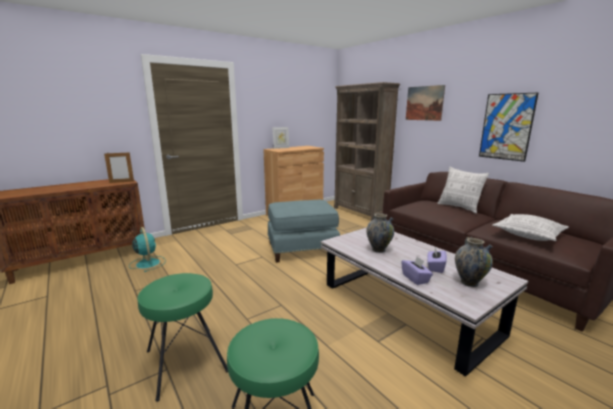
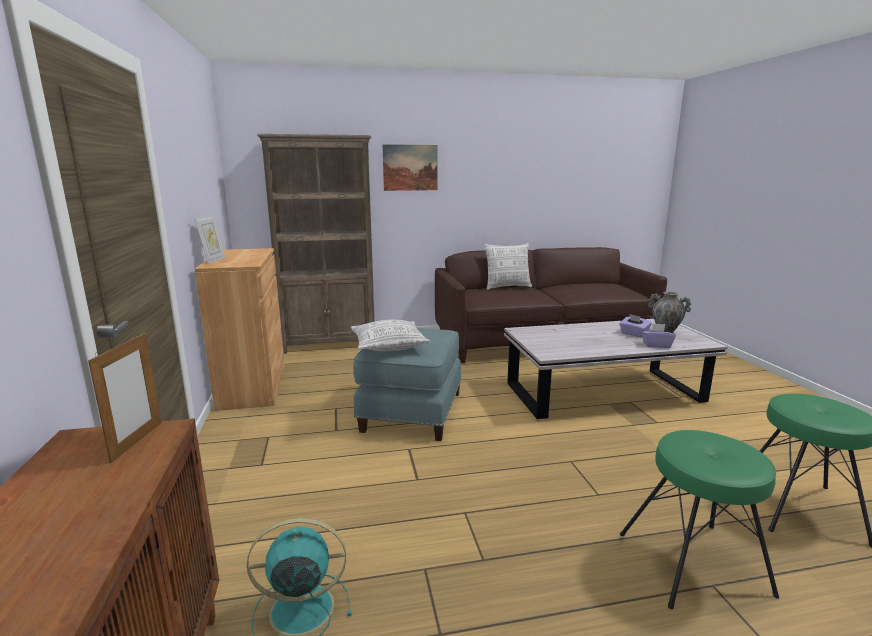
camera: 65 degrees left, 0 degrees up
(378, 250) = (583, 342): vase -> none
(506, 127) = (511, 194): picture -> none
(528, 235) = (597, 290): pillow -> pillow (389, 346)

